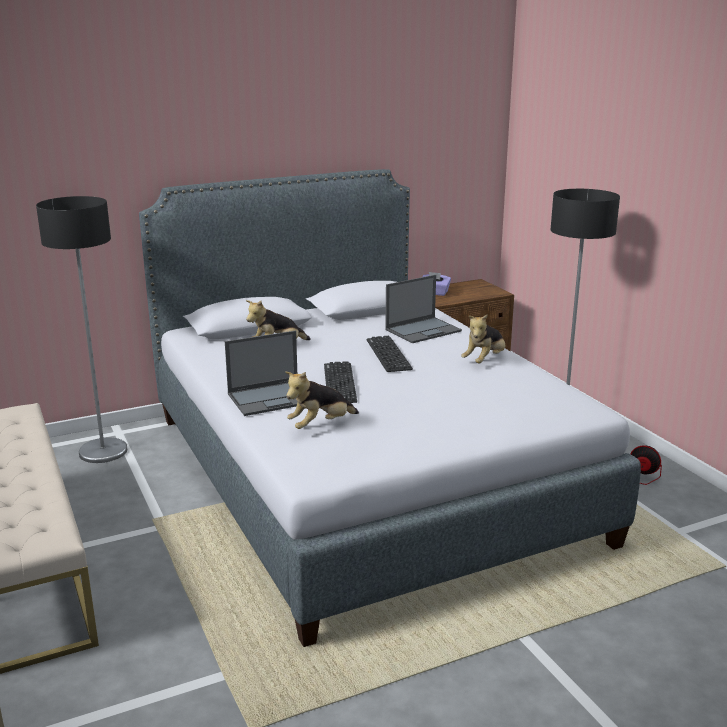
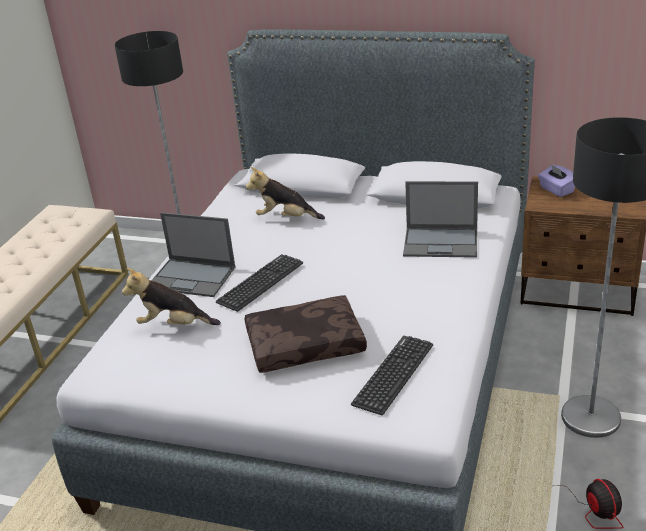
camera: 45 degrees right, 10 degrees up
(388, 354) = (357, 263): keyboard -> keyboard (393, 374)
(440, 403) = (306, 343): none -> brown pillow
(484, 361) = (435, 307): plush toy -> none

